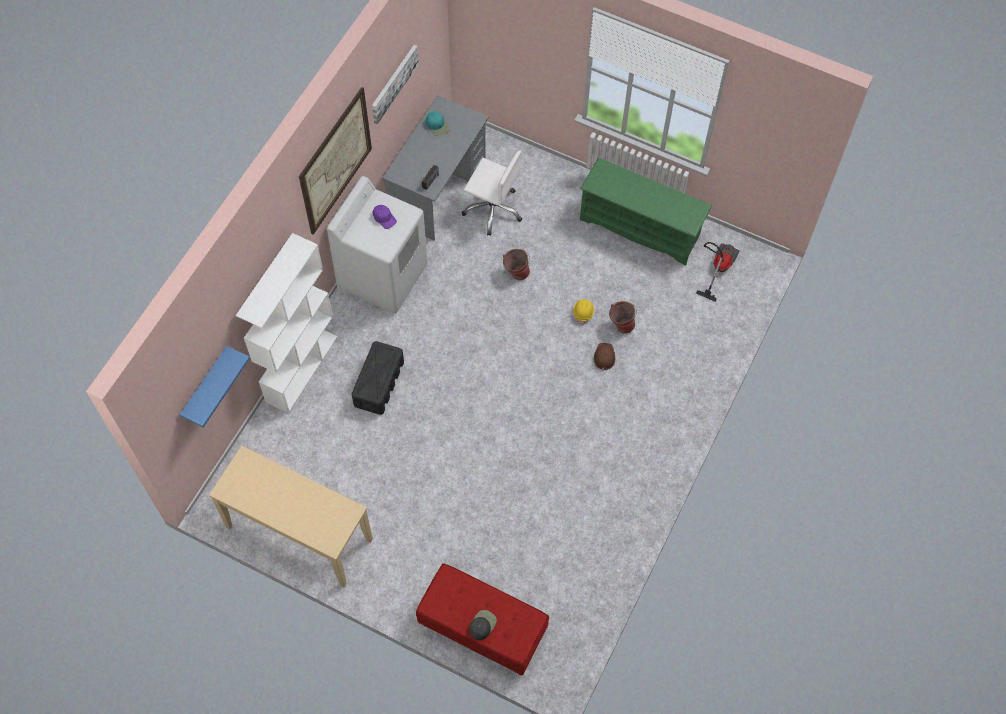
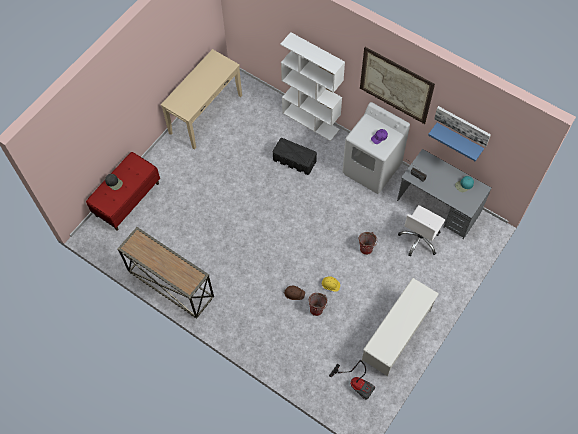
camera: 100 degrees right, 0 degrees up
(206, 386) = (261, 31): blue shelf -> blue shelf (458, 140)
(622, 530) = (170, 284): none -> console table
(640, 227) = (397, 335): green shoe rack -> white shoe rack

